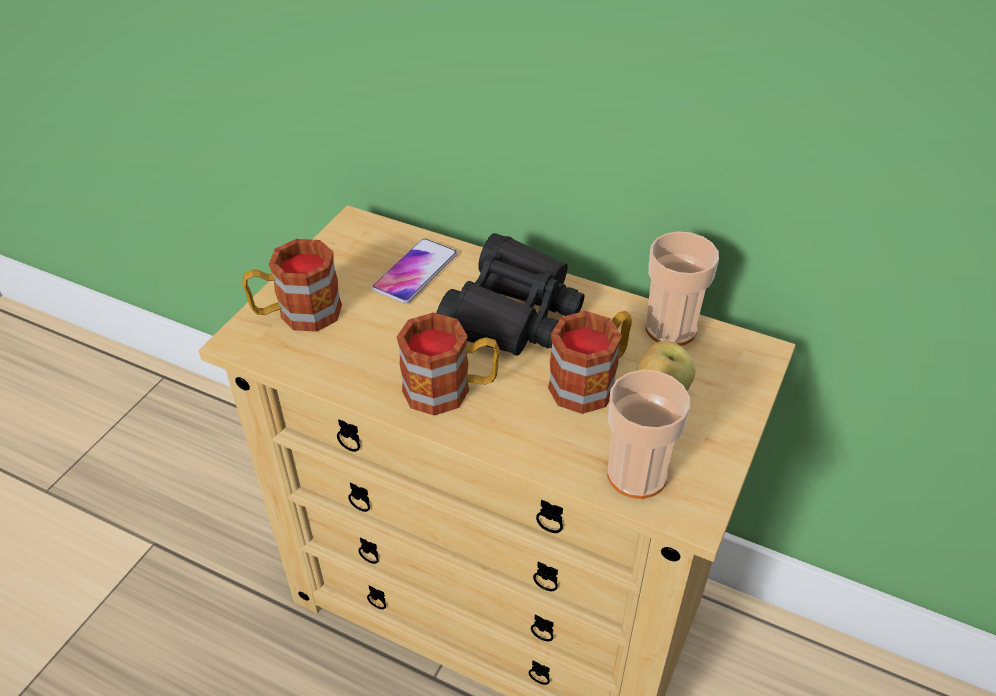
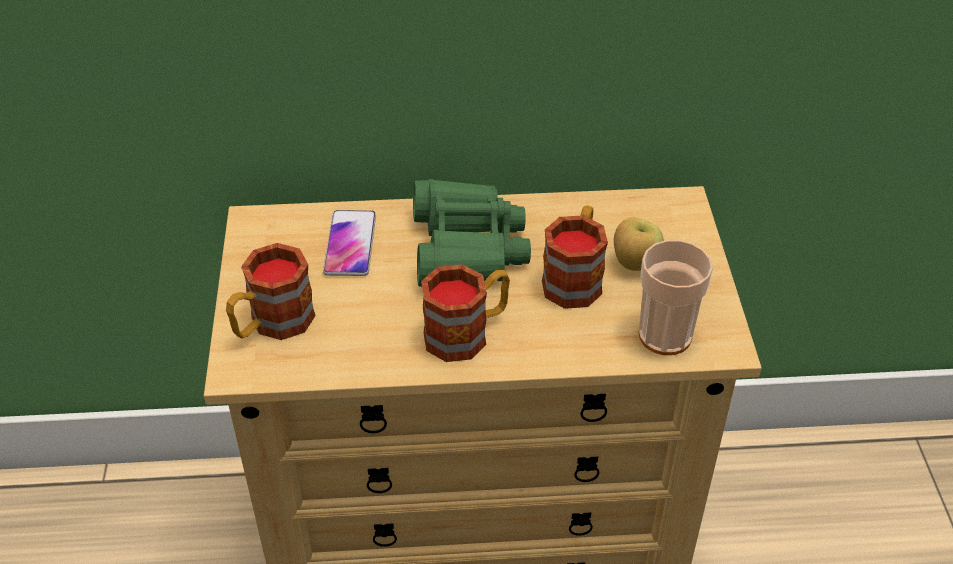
camera: 30 degrees left, 0 degrees up
(513, 314) = (467, 248): black binoculars -> green binoculars
(670, 329) = (603, 210): cup -> none

